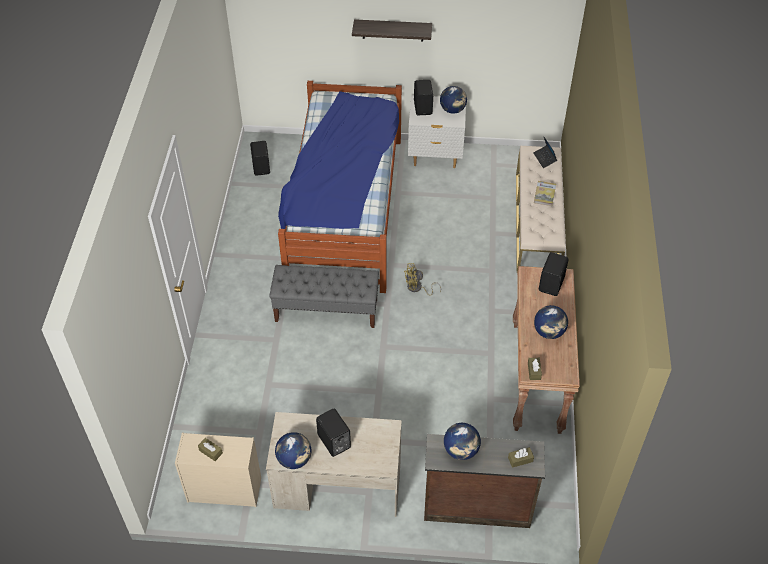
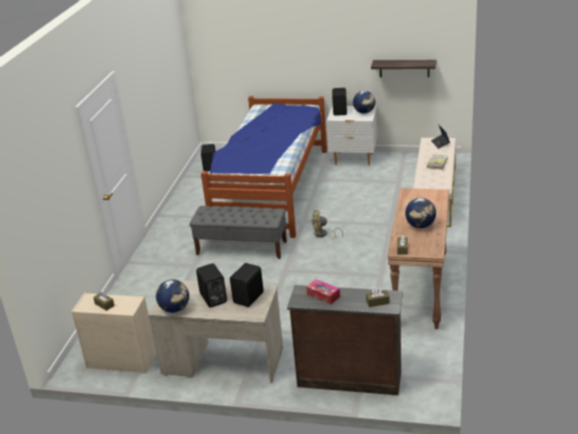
camera: 10 degrees right, 20 degrees down
(393, 30) = (313, 45): shelf -> shelf (404, 68)
(461, 450) = (323, 295): globe -> tissue box
(552, 284) = (428, 198): black speaker -> black speaker (249, 298)

